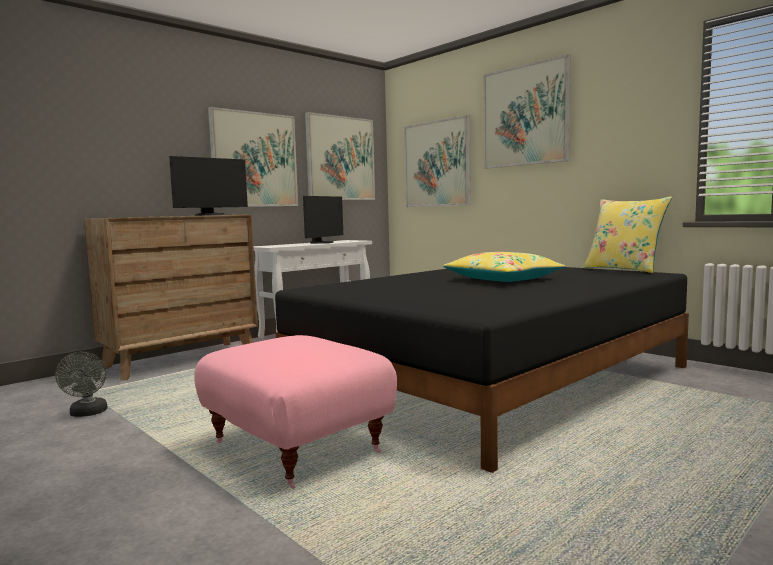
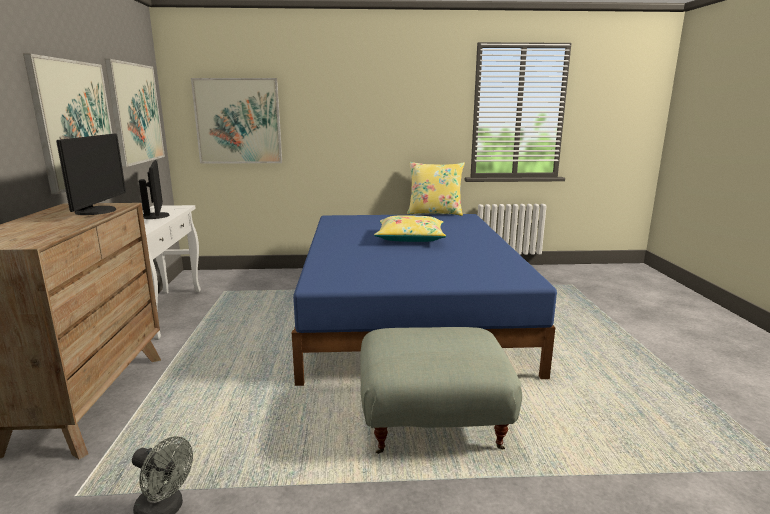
camera: 50 degrees left, 10 degrees up
(299, 447) = (433, 421): pink ottoman -> grey ottoman
(490, 378) = (408, 314): black bed -> blue bed
(525, 115) = (338, 87): picture -> none

